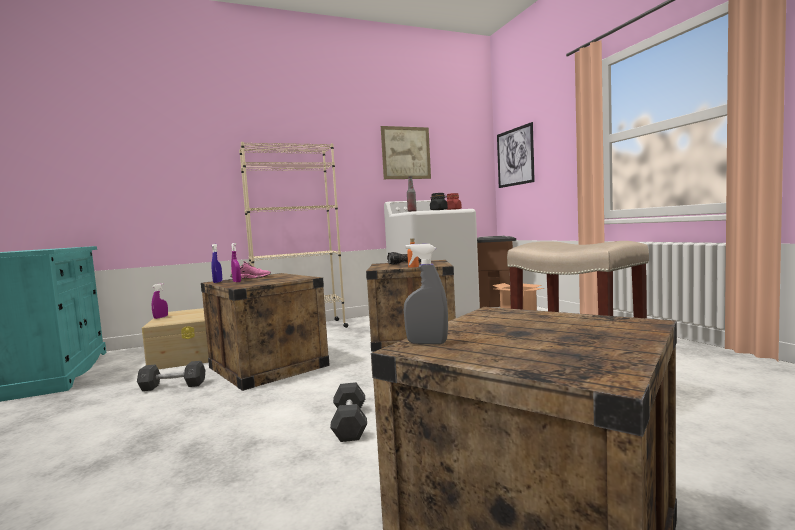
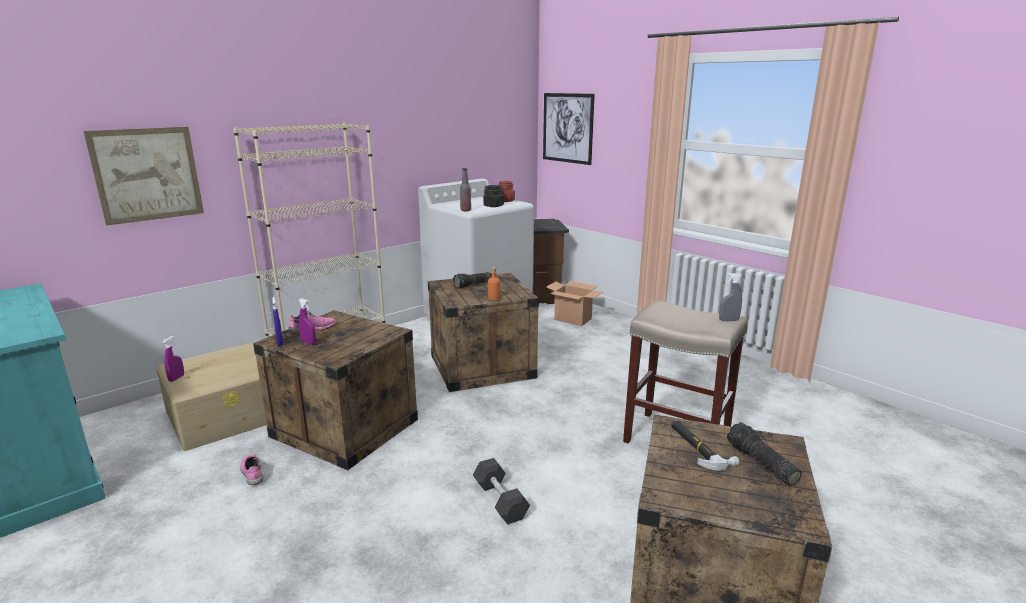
camera: 20 degrees left, 15 degrees up
(173, 386) = (251, 473): grey dumbbell -> pink shoe
(406, 153) = (441, 119): picture -> picture (147, 174)
(427, 343) = (666, 489): grey spray bottle -> grey spray bottle (728, 320)
(510, 322) = (698, 447): none -> hammer
(585, 333) = (760, 463): none -> flashlight

